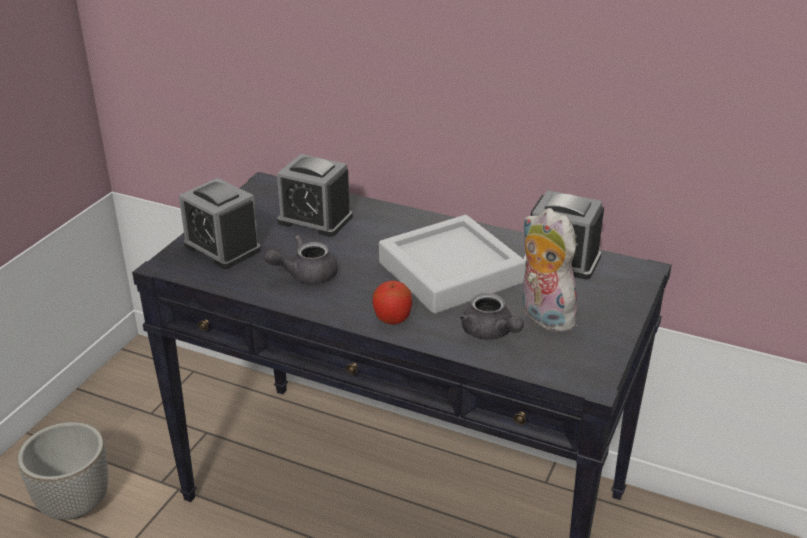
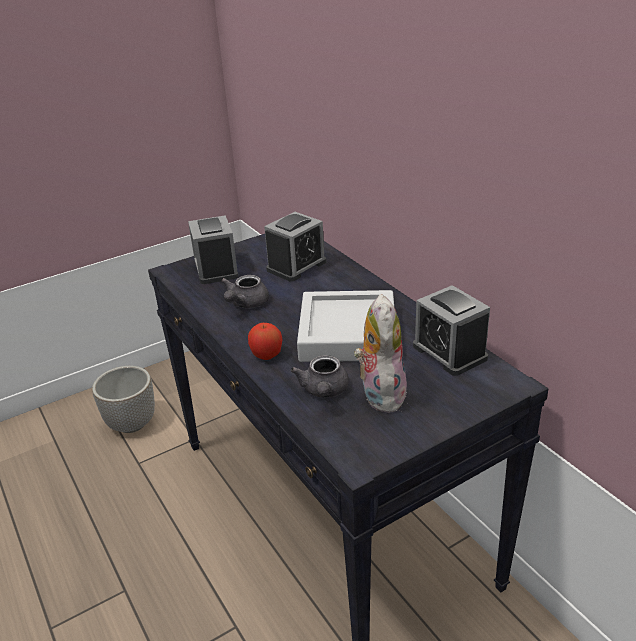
camera: 35 degrees right, 0 degrees up
(305, 275) = (245, 304): grey teapot -> grey teapot turned 75 degrees counterclockwise
(315, 219) = (296, 266): alarm clock -> alarm clock turned 105 degrees counterclockwise

